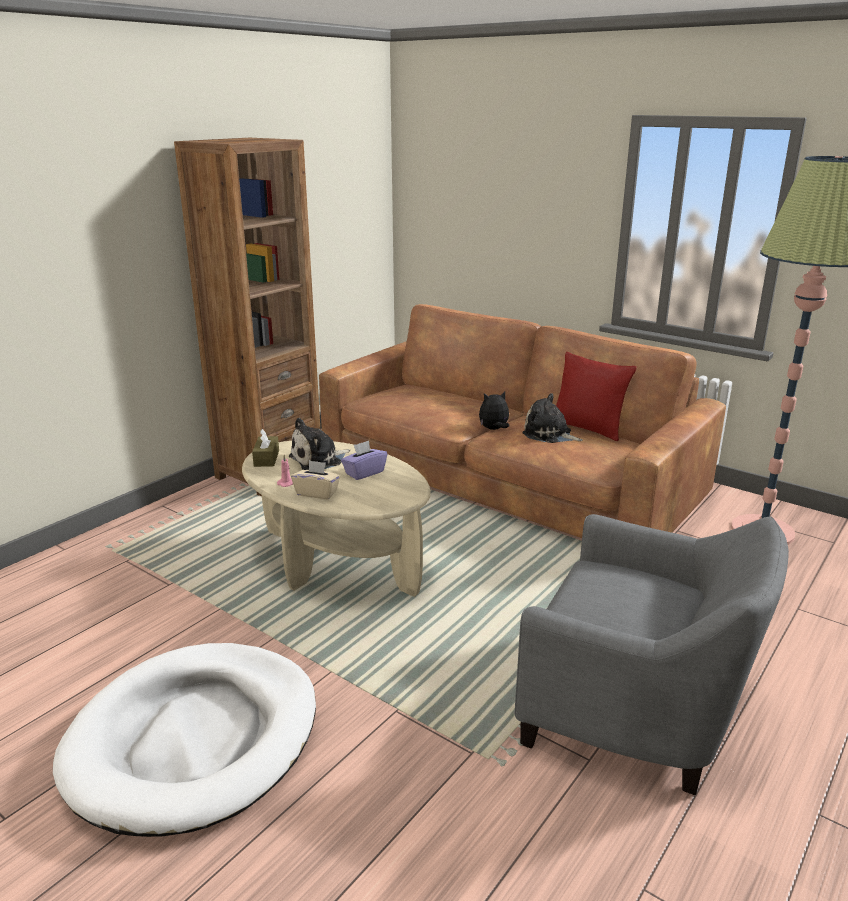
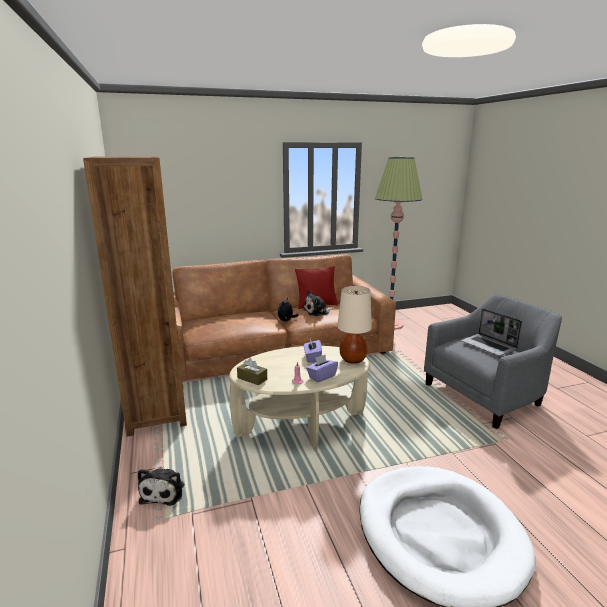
camera: 55 degrees left, 5 degrees down
(317, 493) = (321, 376): beige tissue box -> purple tissue box
(319, 460) = (278, 364): plush toy -> plush toy (164, 491)
(392, 498) = (353, 360): none -> beige table lamp
(638, 604) = (489, 346): none -> laptop

